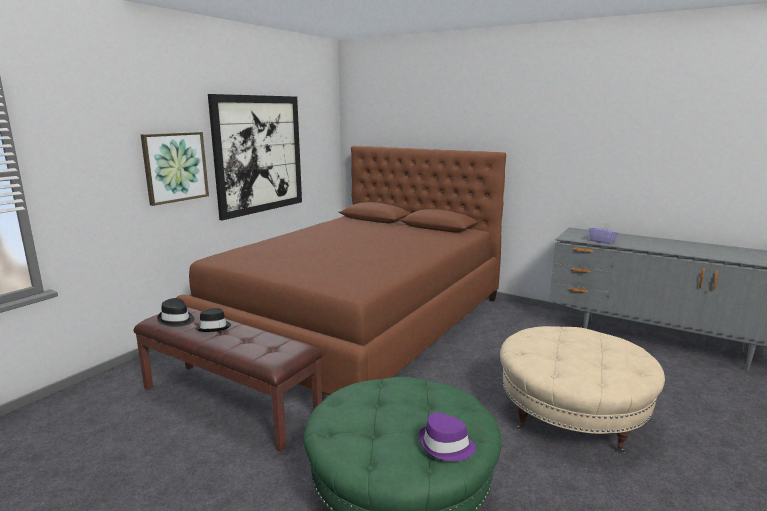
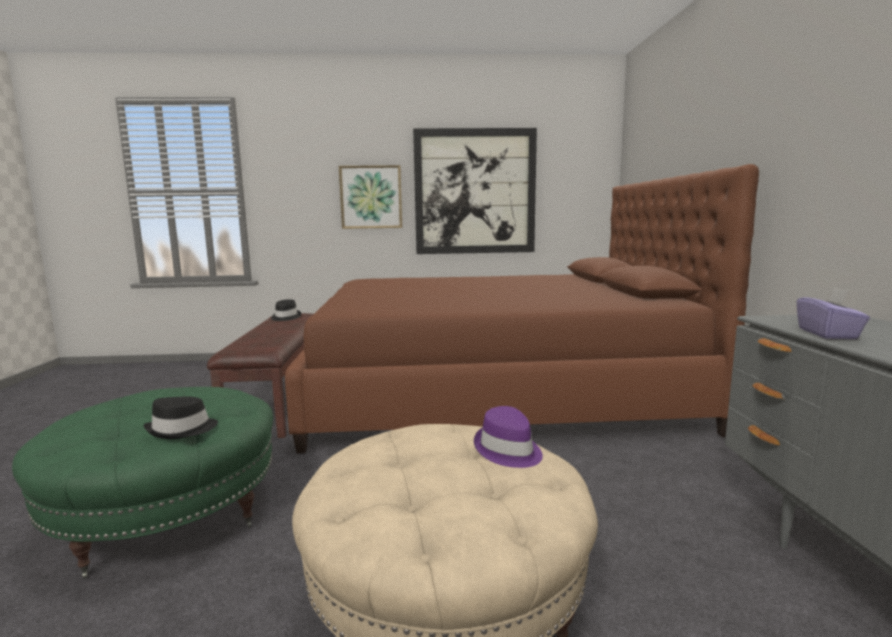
camera: 55 degrees right, 5 degrees down
(214, 327) = (281, 326): black hat -> black hat (182, 430)
(446, 446) = (88, 444): purple hat -> purple hat (508, 450)

